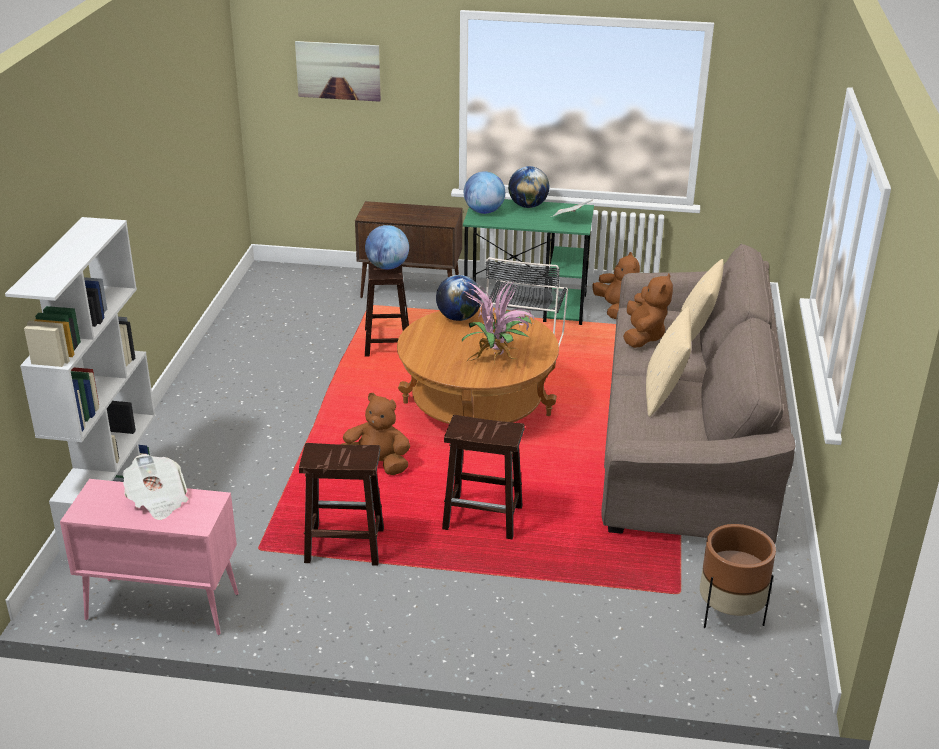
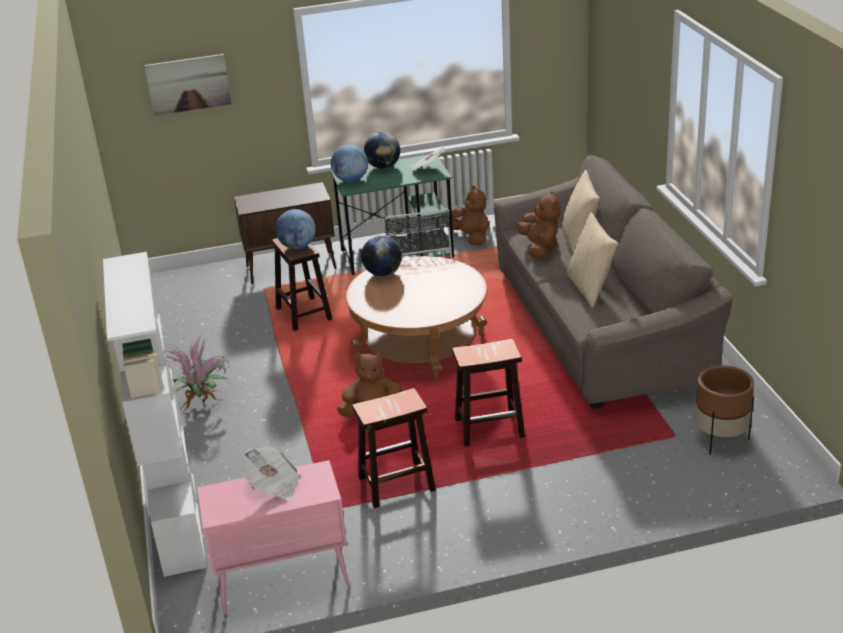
camera: 20 degrees left, 0 degrees up
(497, 359) = (440, 297): potted plant -> potted plant (203, 403)

